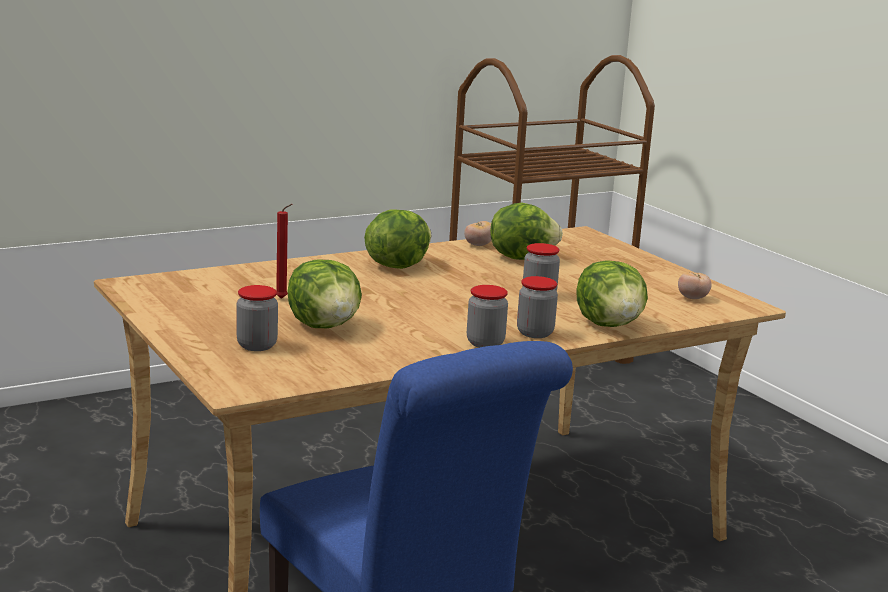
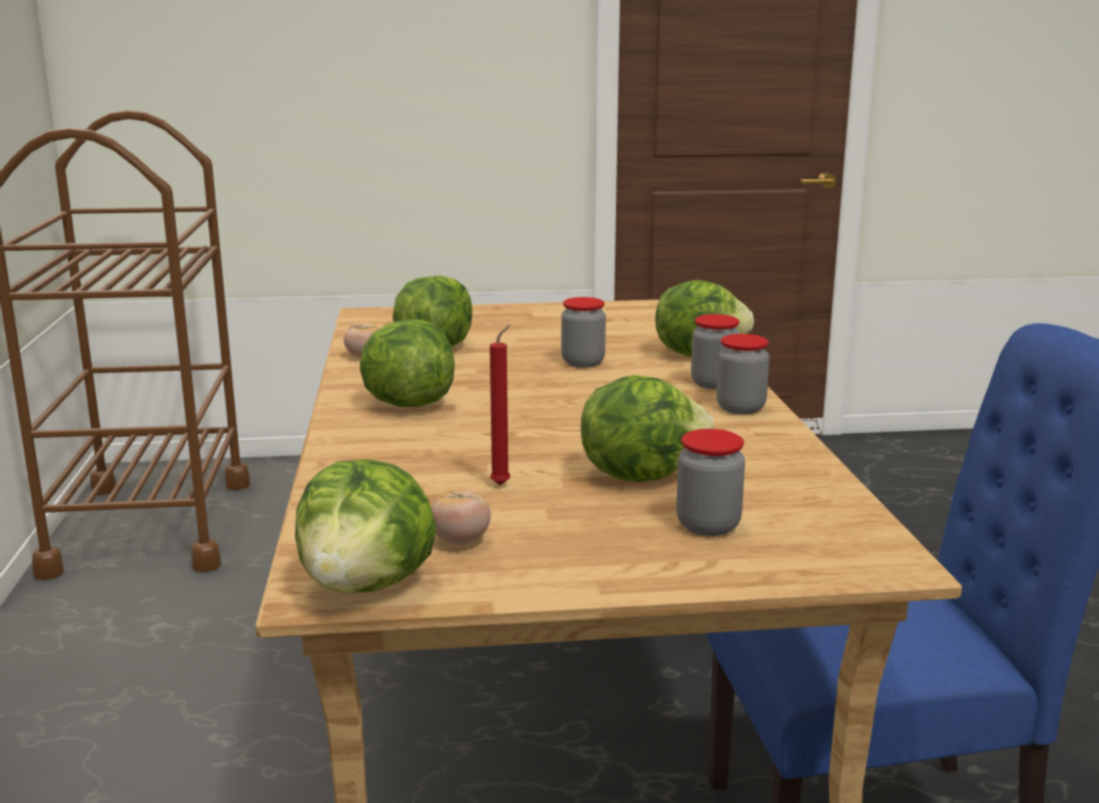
camera: 65 degrees left, 0 degrees up
(138, 290) = (368, 585): none -> lettuce
(692, 298) = (631, 316): tomato -> tomato (460, 541)

